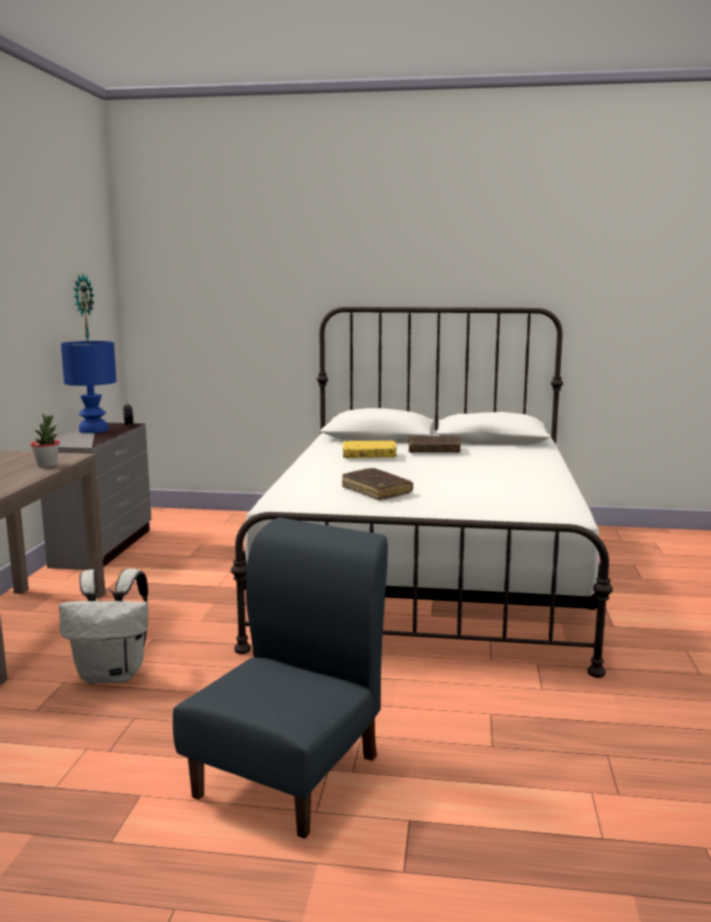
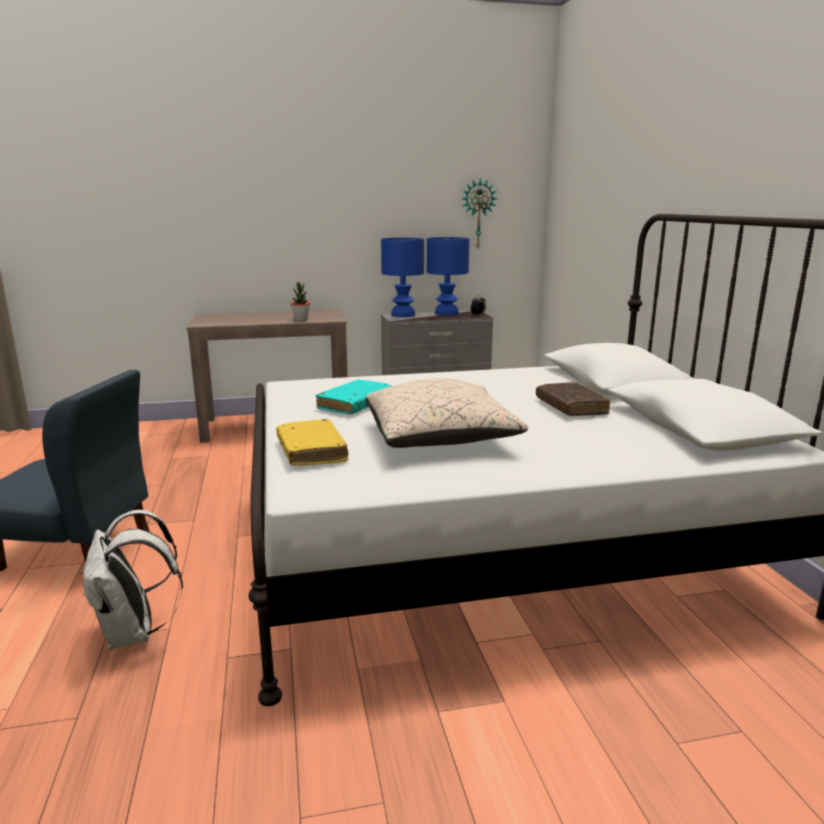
camera: 70 degrees right, 5 degrees up
(66, 441) = (402, 315): none -> blue table lamp
(113, 674) = (221, 465): white backpack -> white backpack (134, 633)
(369, 456) = (503, 387): yellow book -> yellow book (311, 451)
(376, 491) = (355, 404): brown book -> turquoise book
(480, 481) = (440, 438): none -> beige pillow

